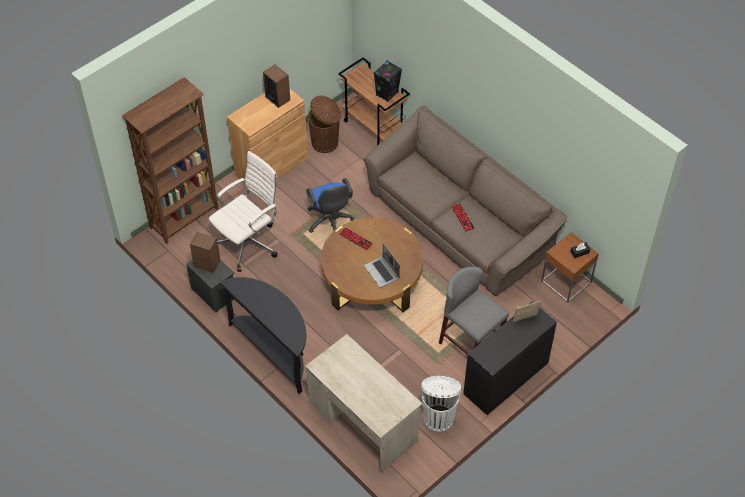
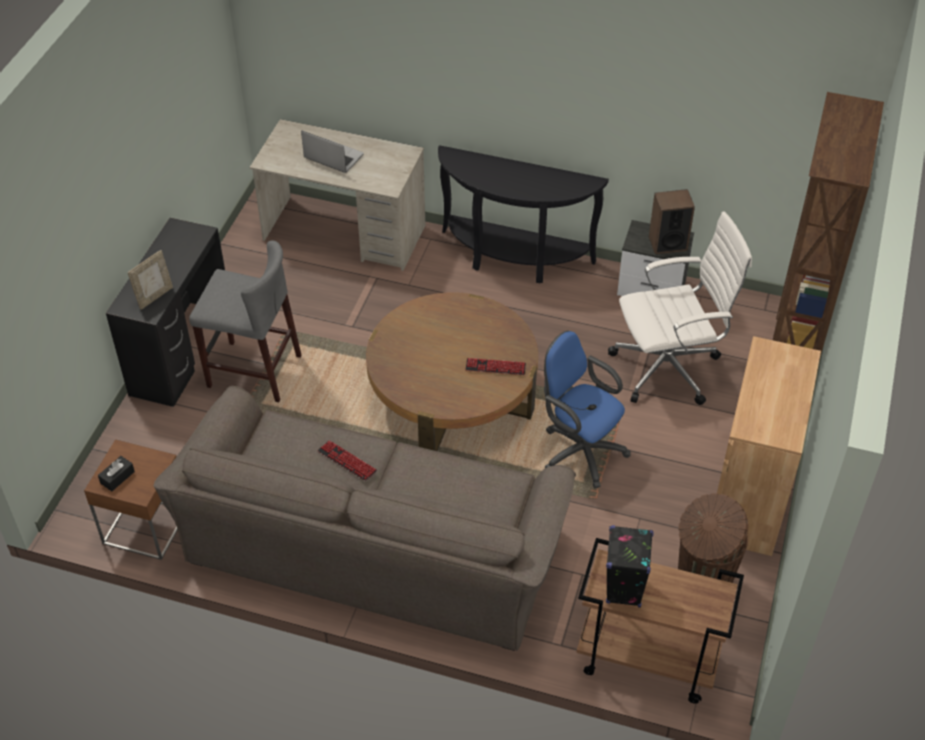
camera: 150 degrees right, 5 degrees down
(248, 243) = (669, 367): white office chair -> white office chair turned 120 degrees counterclockwise
(277, 98) = (775, 418): speaker -> none
(382, 272) = (421, 339): laptop -> laptop (332, 157)
(438, 417) = (250, 274): white trash can -> none

